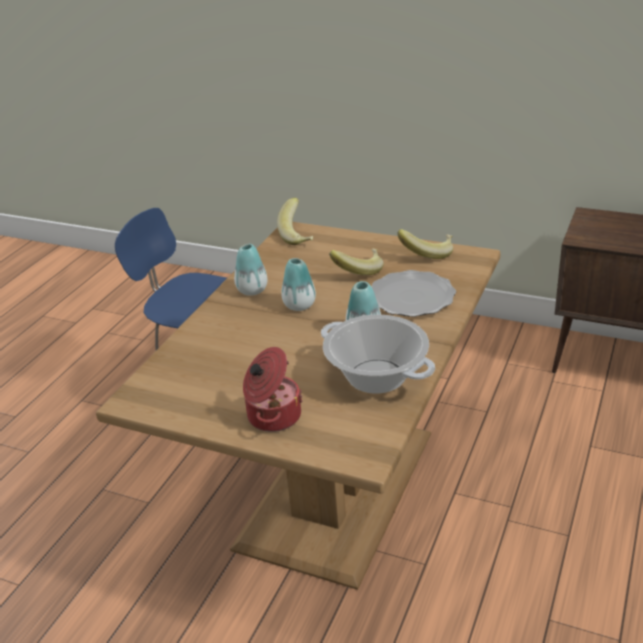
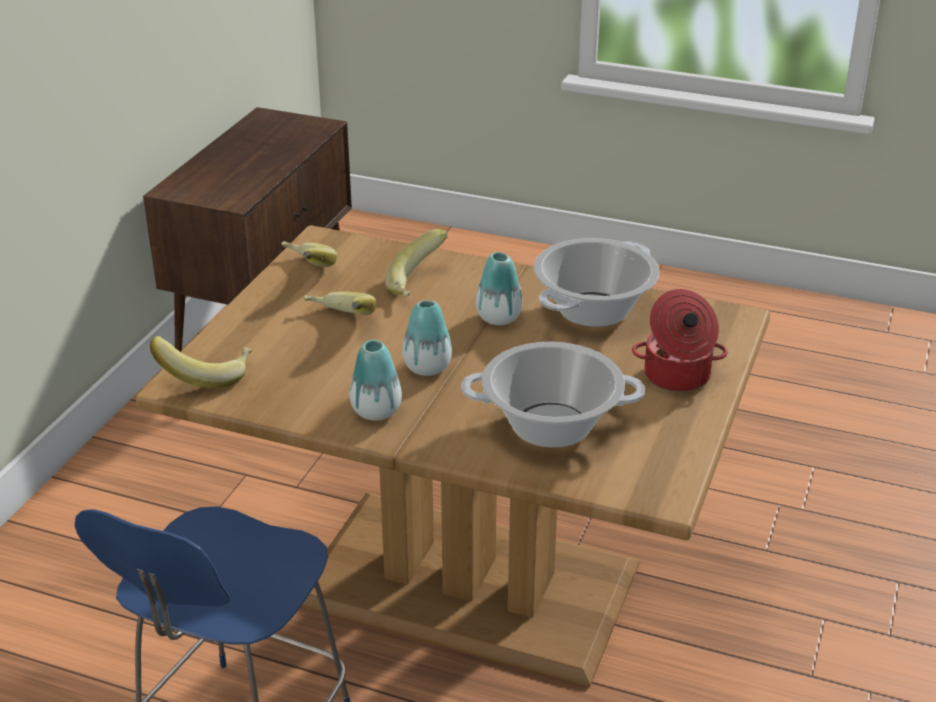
camera: 95 degrees left, 0 degrees up
(221, 355) = (551, 426): none -> cooking pot
(411, 297) = (419, 285): plate -> banana

